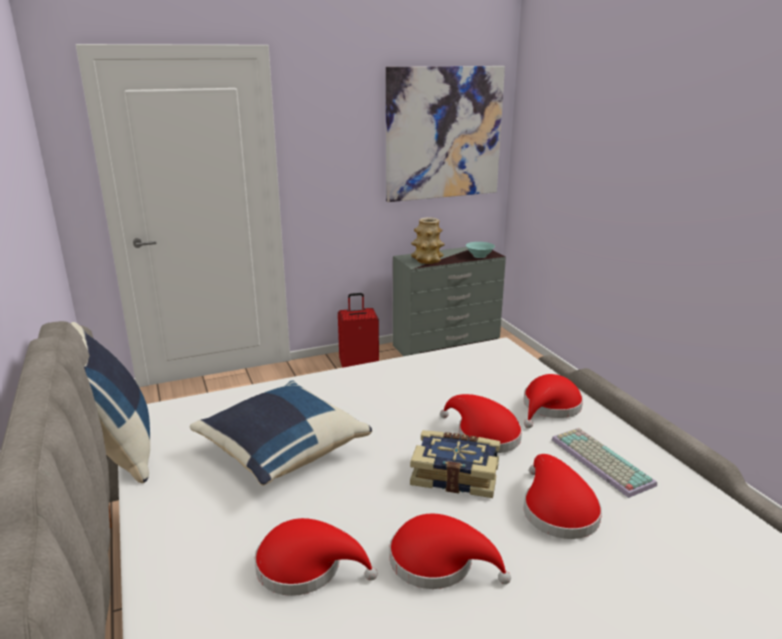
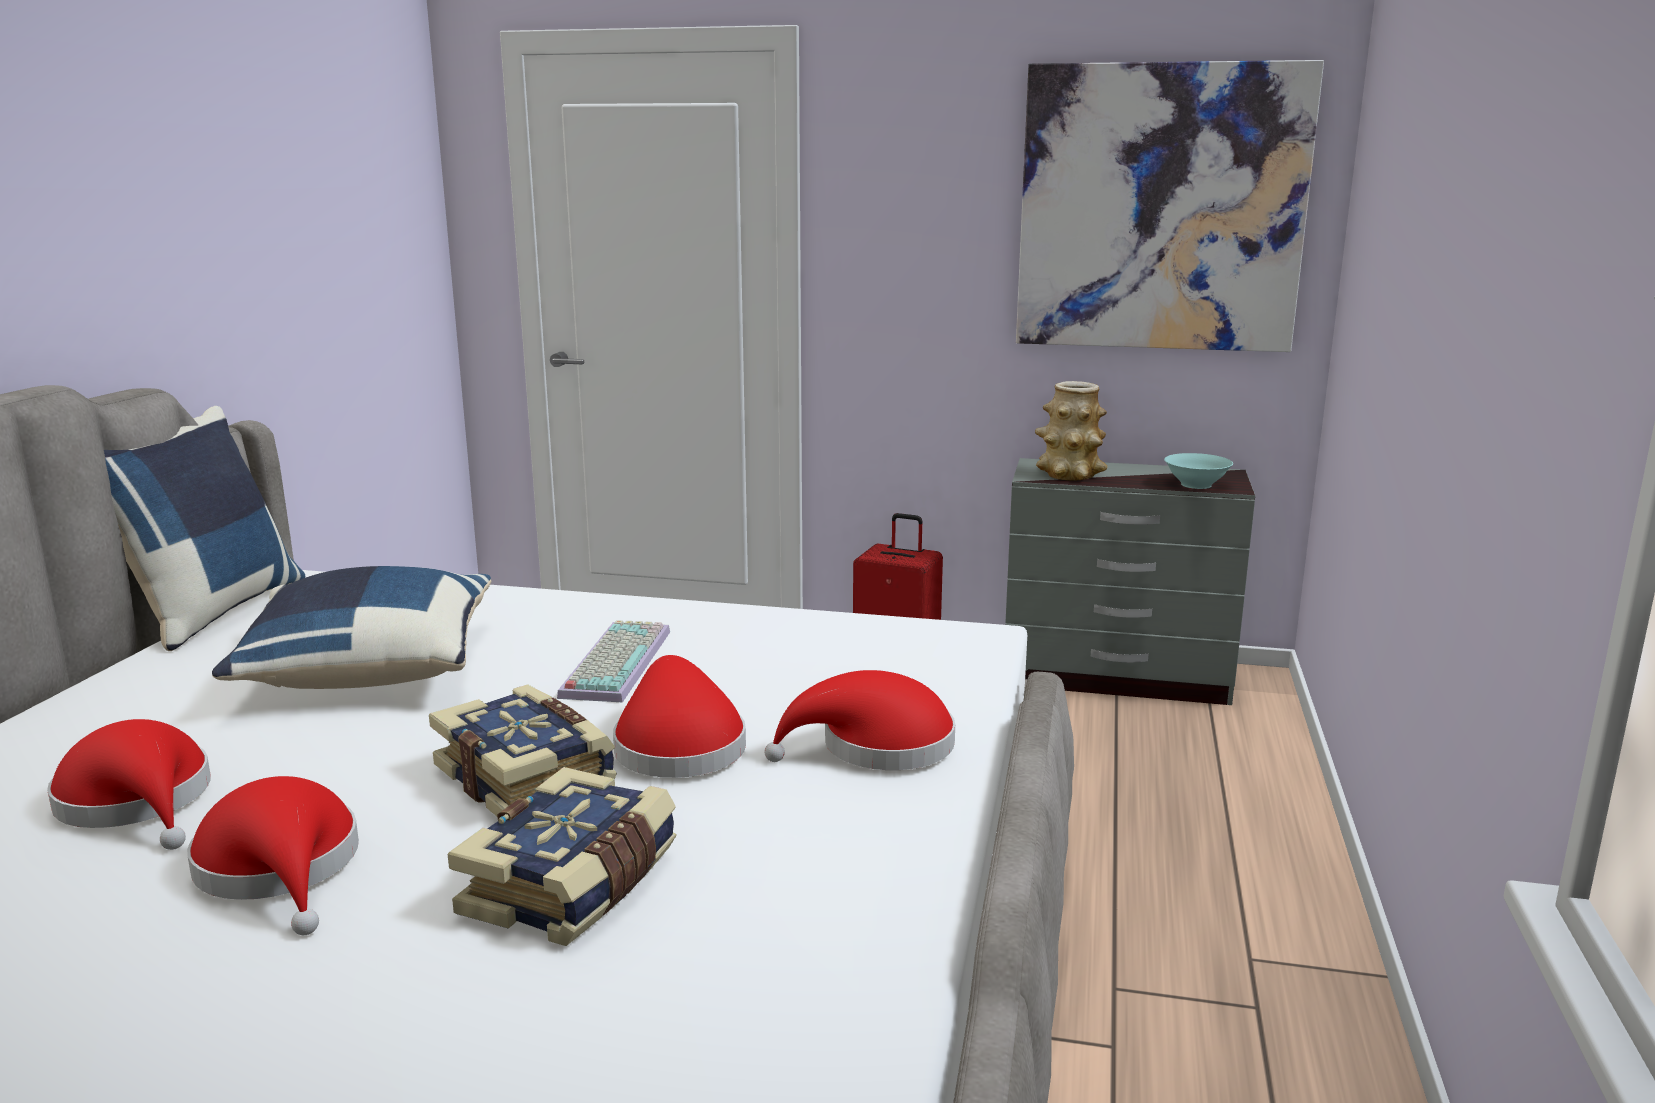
camera: 35 degrees right, 5 degrees down
(557, 510) = (574, 885): red hat -> book
(598, 461) = (794, 852): keyboard -> keyboard (614, 662)

